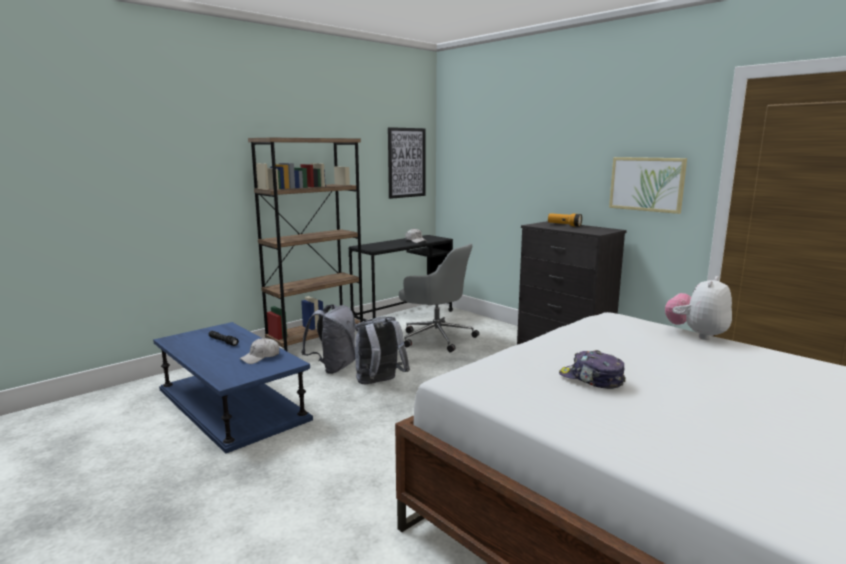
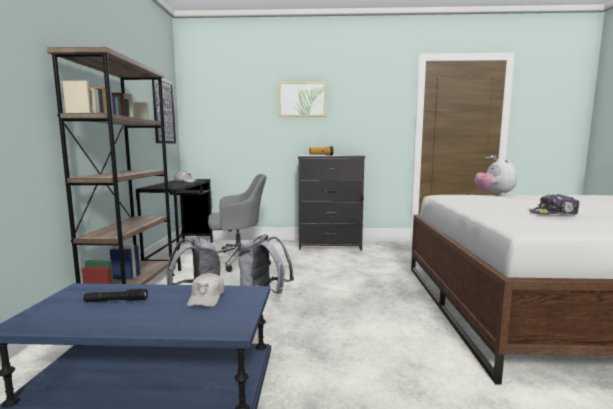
camera: 45 degrees left, 5 degrees down
(646, 184) = (371, 124): picture -> picture (302, 99)

